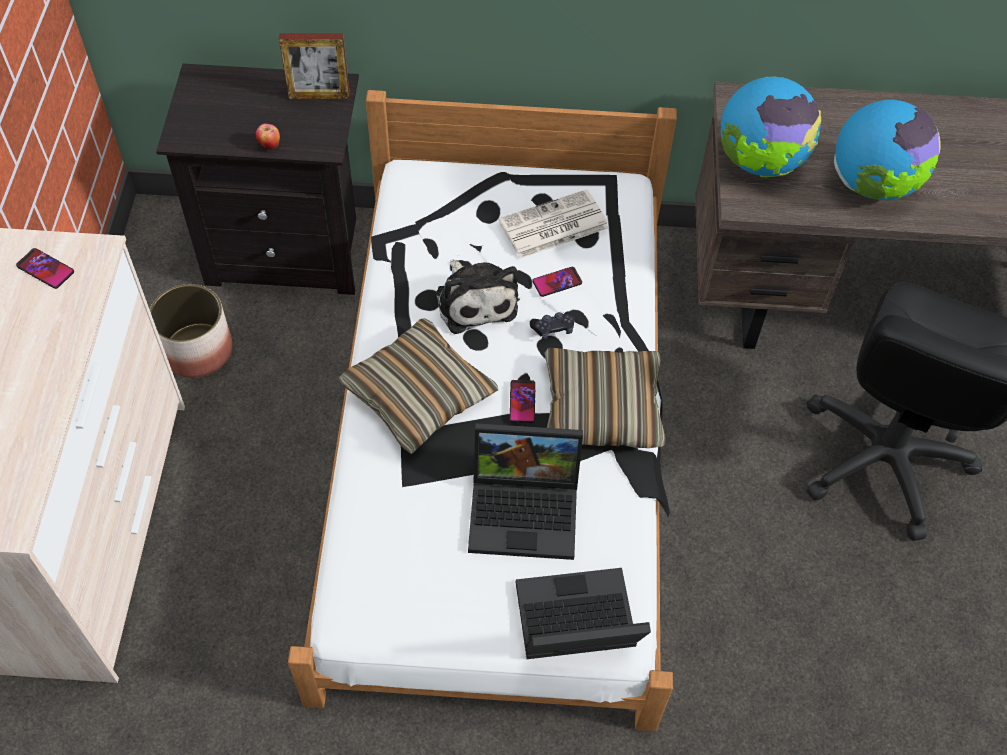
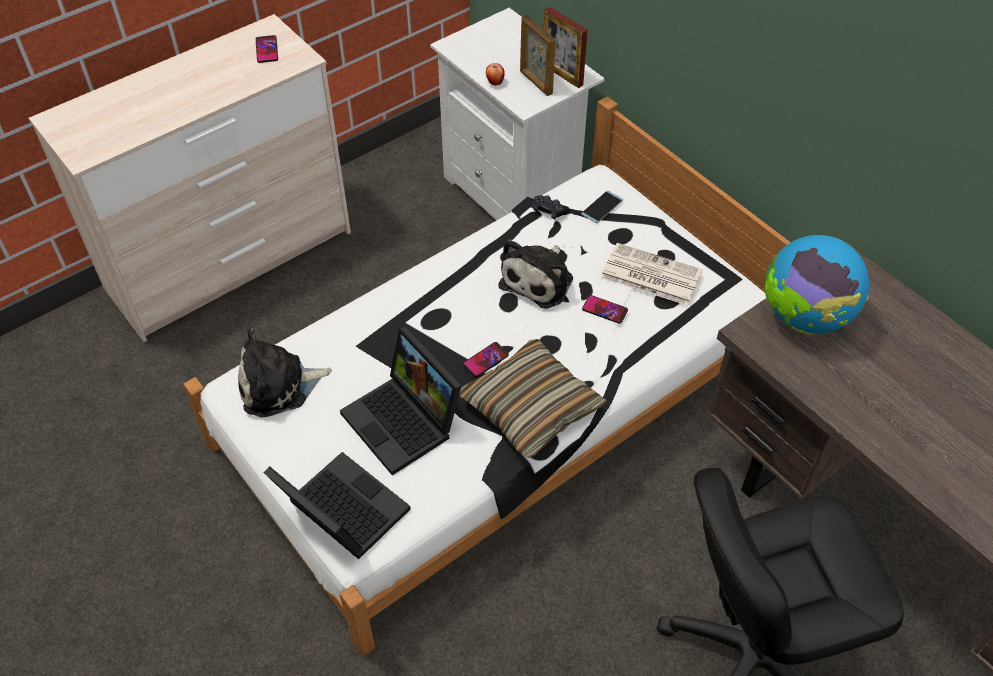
camera: 50 degrees right, 5 degrees down
(198, 350) = (396, 209): planter -> none
(289, 250) = (515, 193): black nightstand -> white nightstand
(306, 120) = (535, 82): none -> picture frame
(384, 580) = (279, 385): none -> plush toy
(418, 394) = (433, 304): pillow -> none
(444, 197) = (602, 207): none -> phone
(553, 328) = (563, 334): black game controller -> black game controller (549, 211)
(873, 185) = (878, 400): globe -> none

